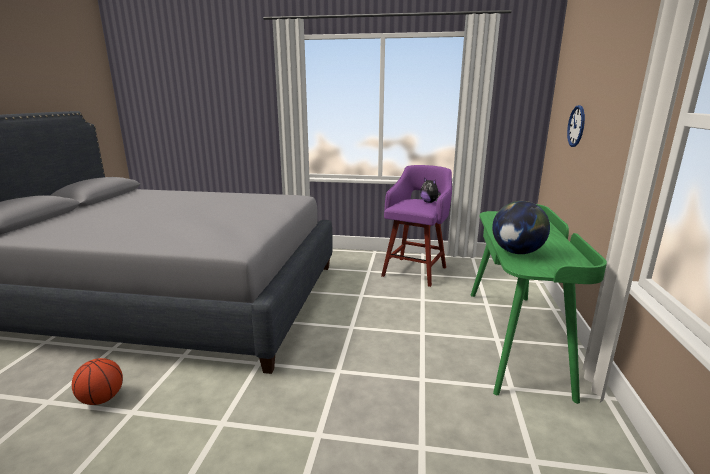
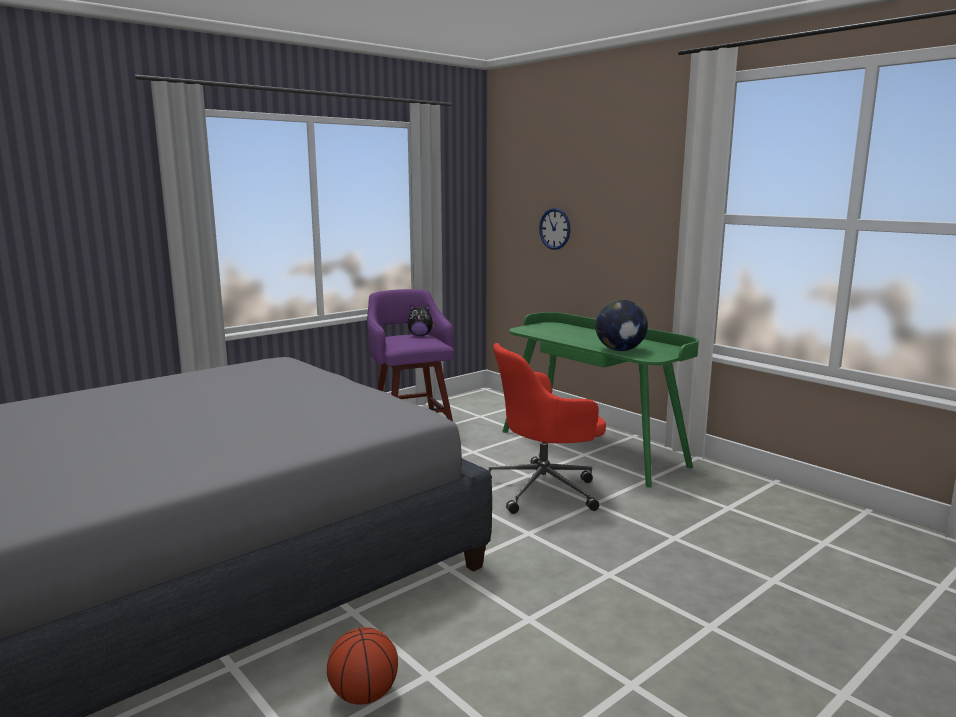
camera: 50 degrees left, 5 degrees down
(412, 348) = (544, 489): none -> red office chair

